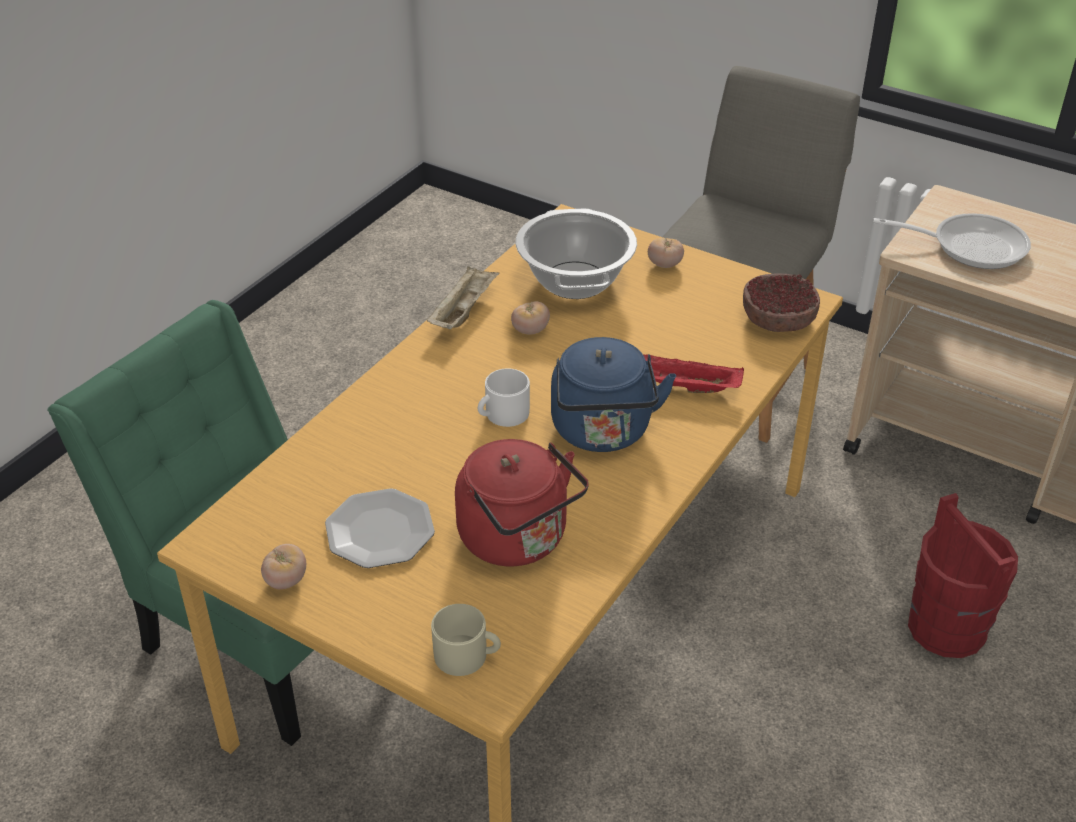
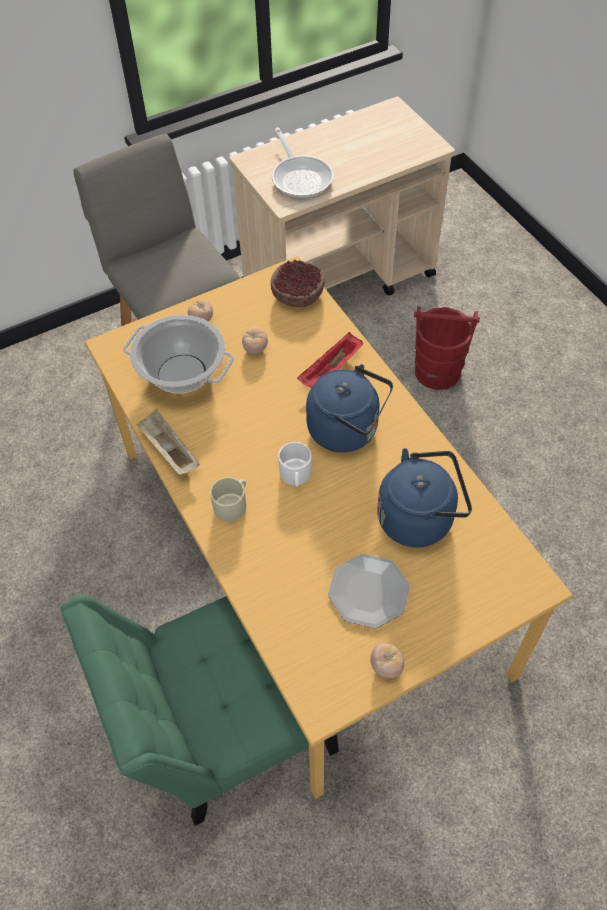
camera: 60 degrees left, 15 degrees up
(467, 656) = (504, 586): beige mug -> beige mug (232, 504)
(518, 540) = (419, 518): red kettle -> blue kettle
(530, 330) = (218, 422): tomato -> tomato (255, 349)
(970, 246) = (300, 177): frying pan -> frying pan turned 120 degrees clockwise

